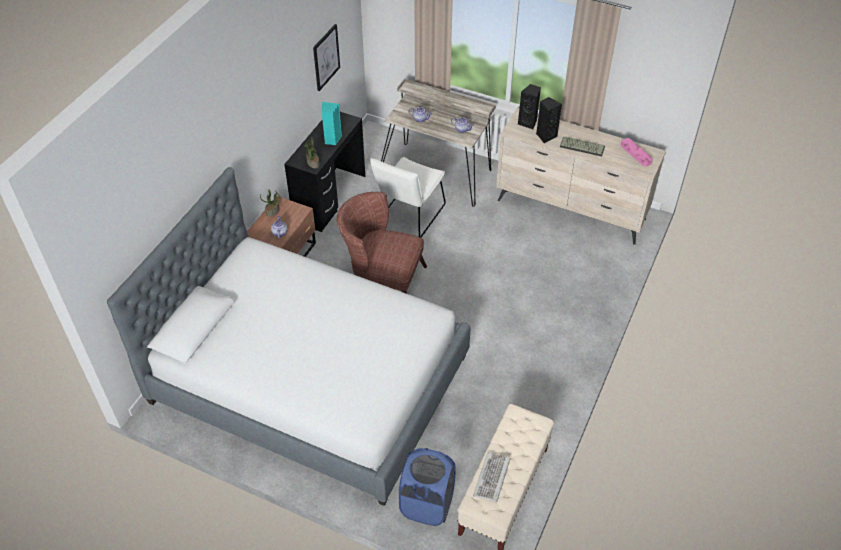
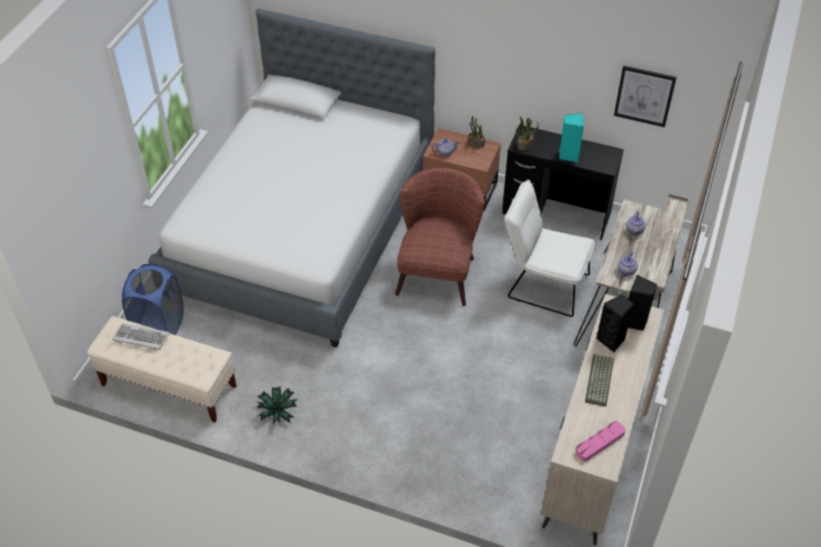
camera: 85 degrees right, 0 degrees up
(534, 402) = (278, 411): none -> potted plant

